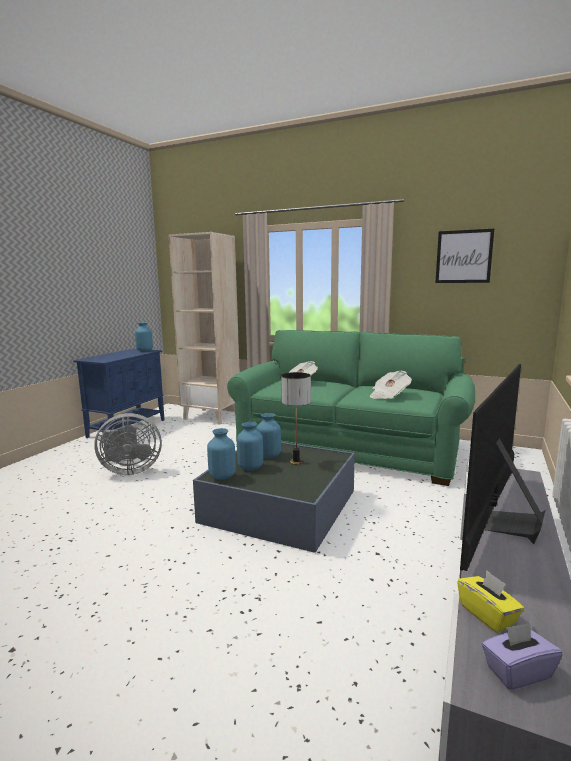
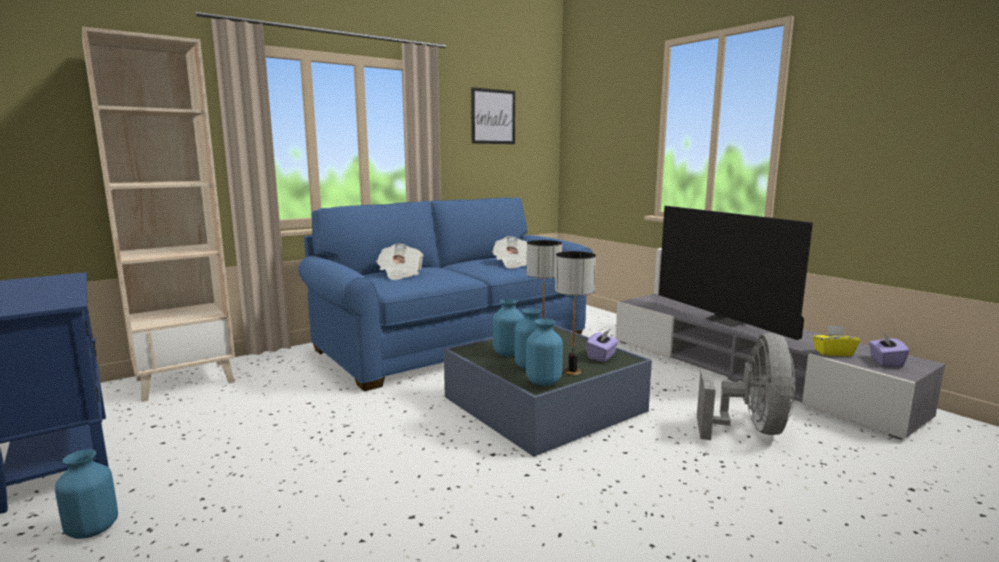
camera: 60 degrees left, 0 degrees up
(129, 470) = (287, 482): grey fan -> grey fan (750, 429)
(144, 351) = (53, 279): blue vase -> blue vase (93, 529)
(254, 481) = (572, 372): none -> table lamp
(302, 485) = (602, 356): none -> purple tissue box
(349, 449) = (453, 343): green sofa -> blue sofa

